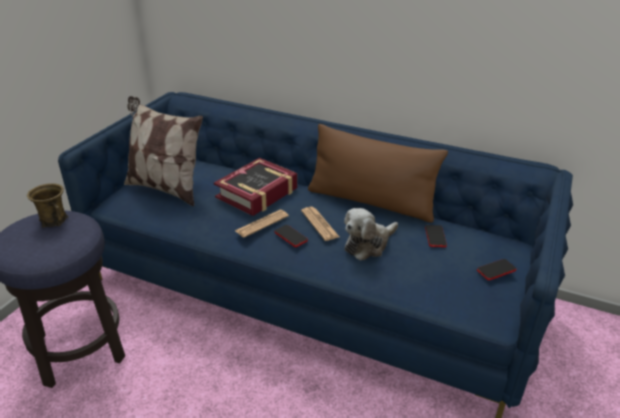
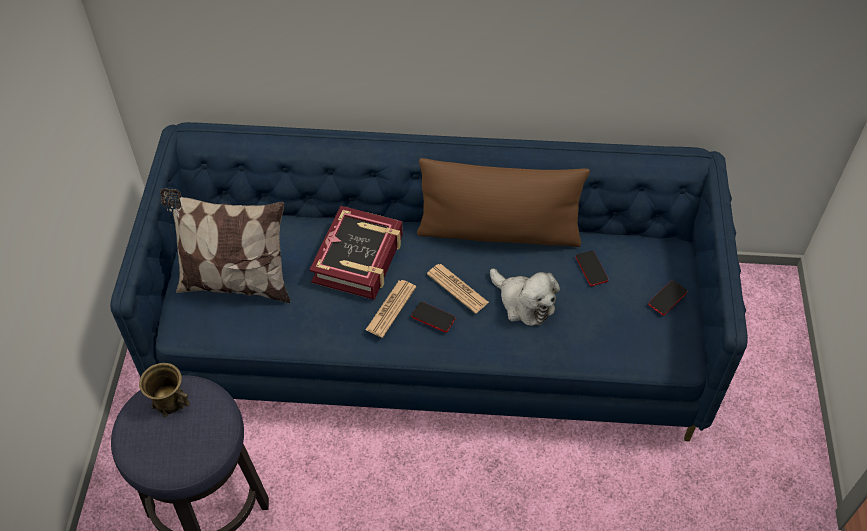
camera: 20 degrees left, 20 degrees up
(368, 244) = (524, 302): plush toy -> plush toy turned 75 degrees counterclockwise

